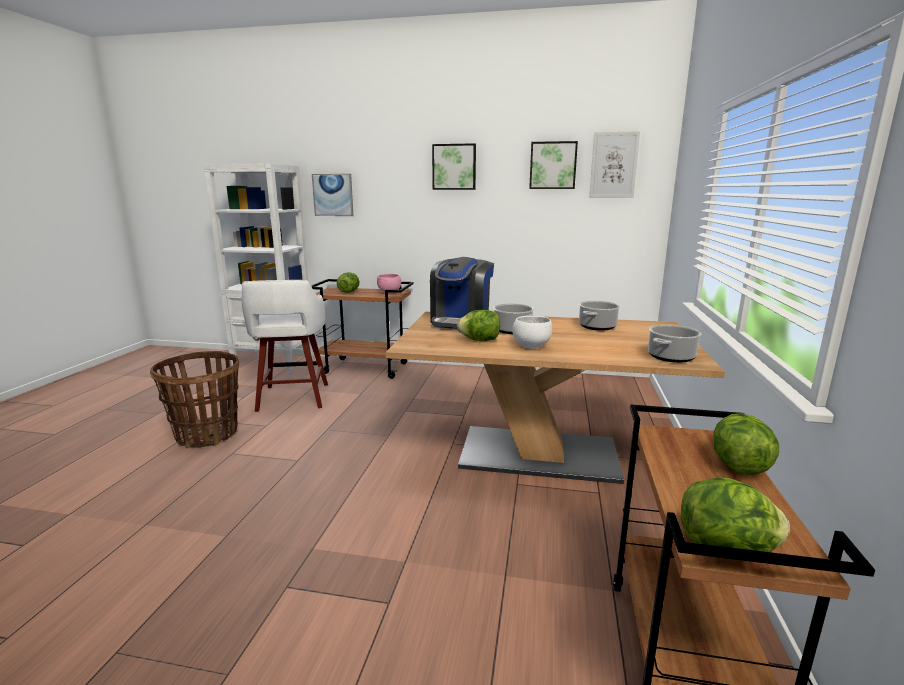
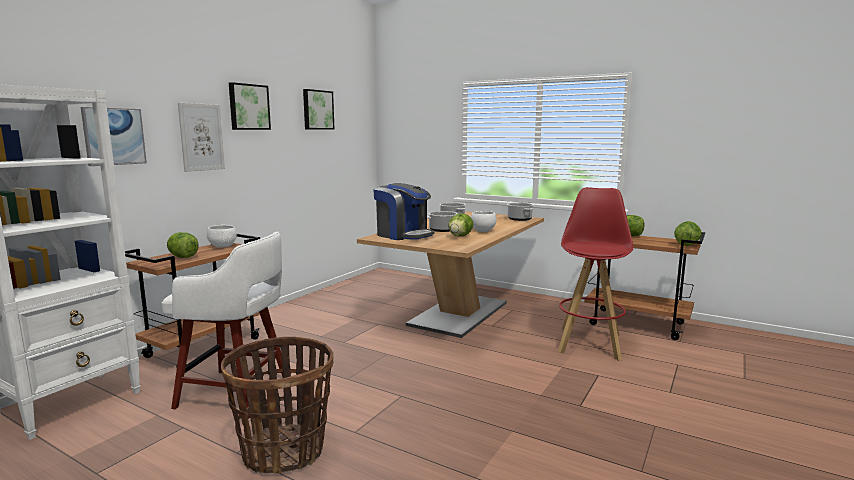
camera: 70 degrees left, 5 degrees down
(390, 292) = (223, 246): pink bowl -> white bowl
(518, 588) = (589, 343): none -> red stool
(613, 165) = (349, 111): picture -> picture (201, 137)

